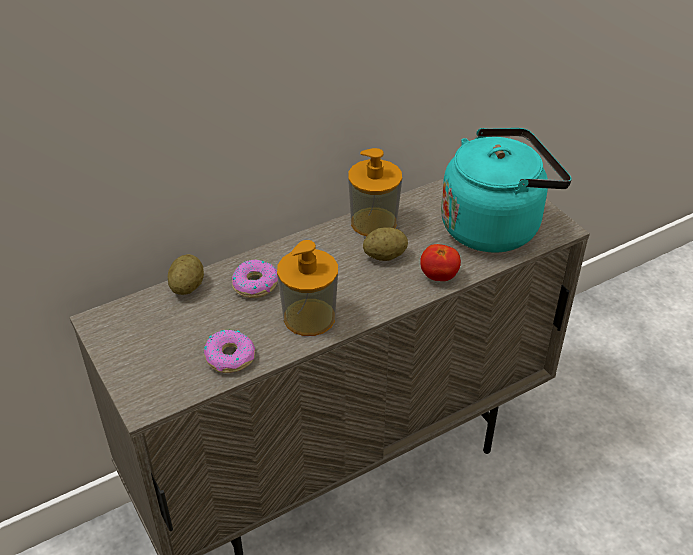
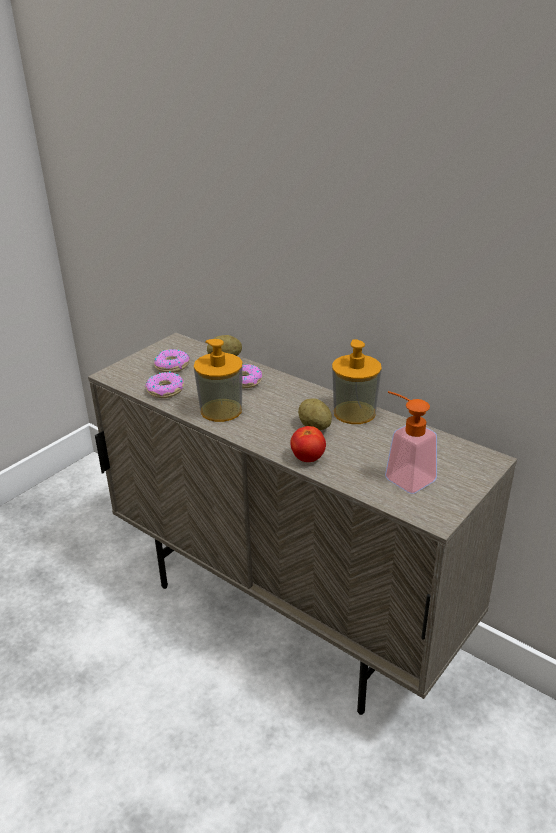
camera: 70 degrees right, 10 degrees down
(168, 339) = (172, 366): none -> donut
(495, 226) = (403, 476): turquoise kettle -> soap dispenser

